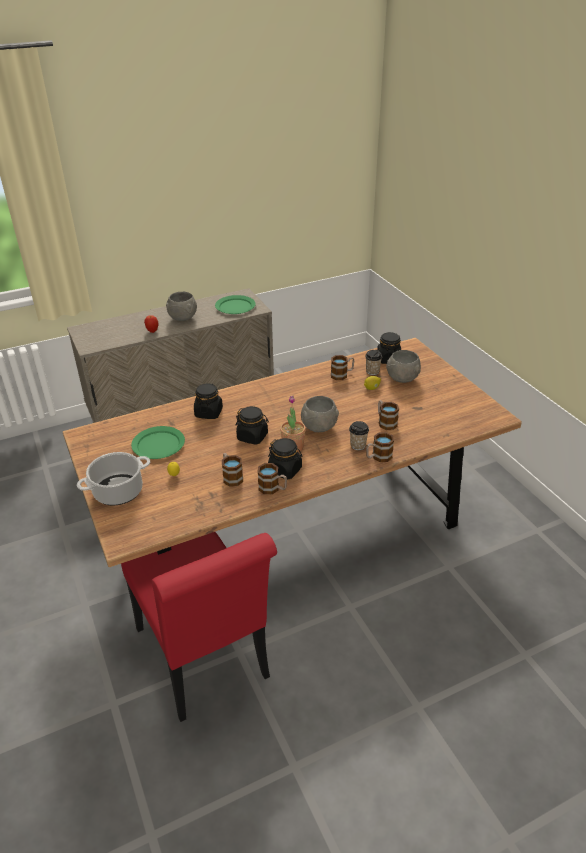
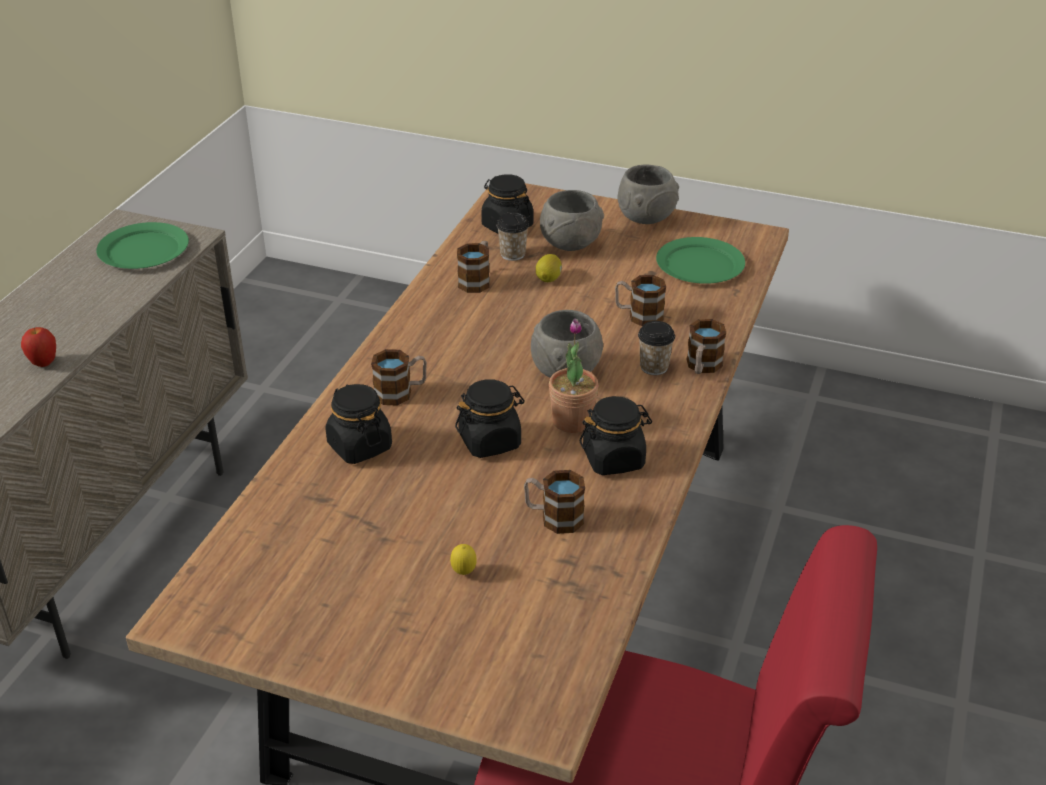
camera: 45 degrees left, 0 degrees up
(119, 491) = (412, 658): cooking pot -> none
(158, 445) = (356, 545): green plate -> green plate (699, 265)
(183, 318) = (71, 313): grey bowl -> grey bowl (645, 218)
(273, 489) = (638, 495): mug -> mug (401, 392)

